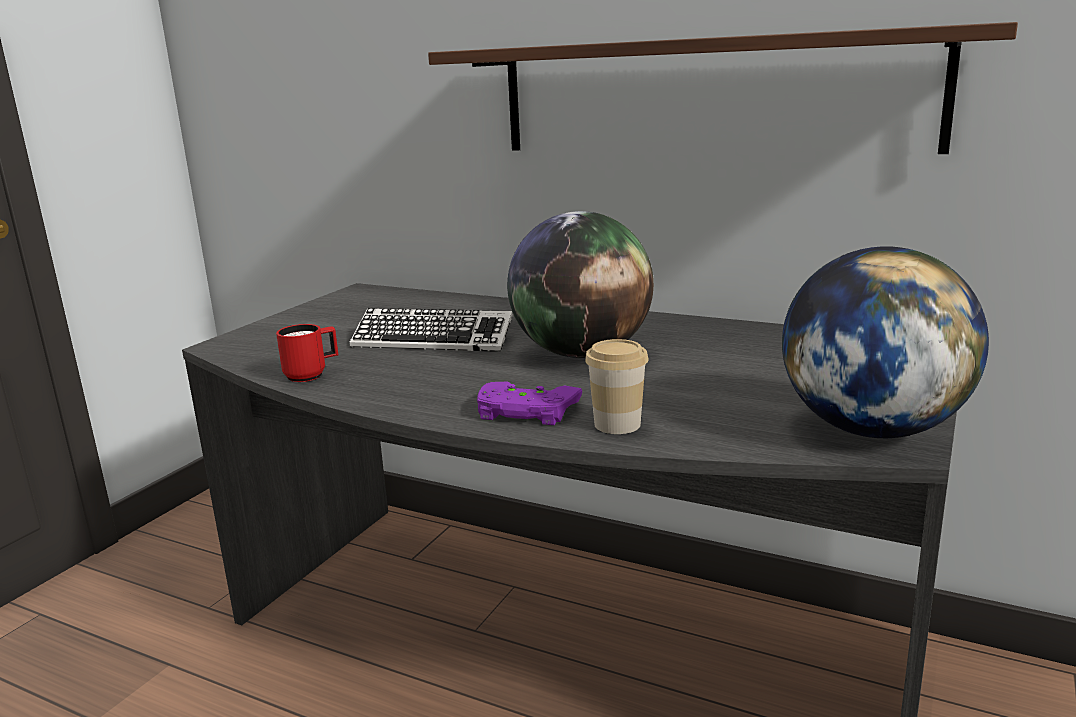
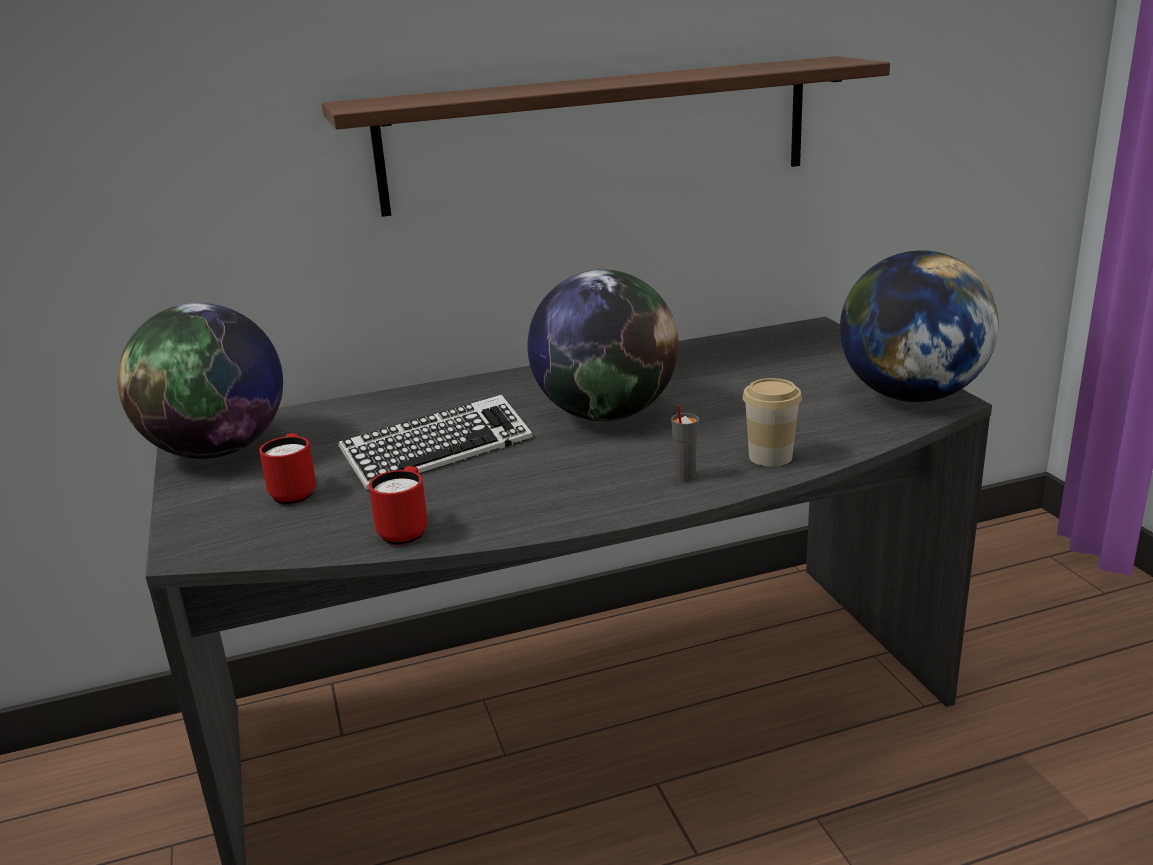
camera: 45 degrees left, 5 degrees up
(322, 335) = (295, 492): none -> red mug
(346, 302) = (217, 451): none -> globe
(525, 411) = (685, 476): purple game controller -> grey cup

